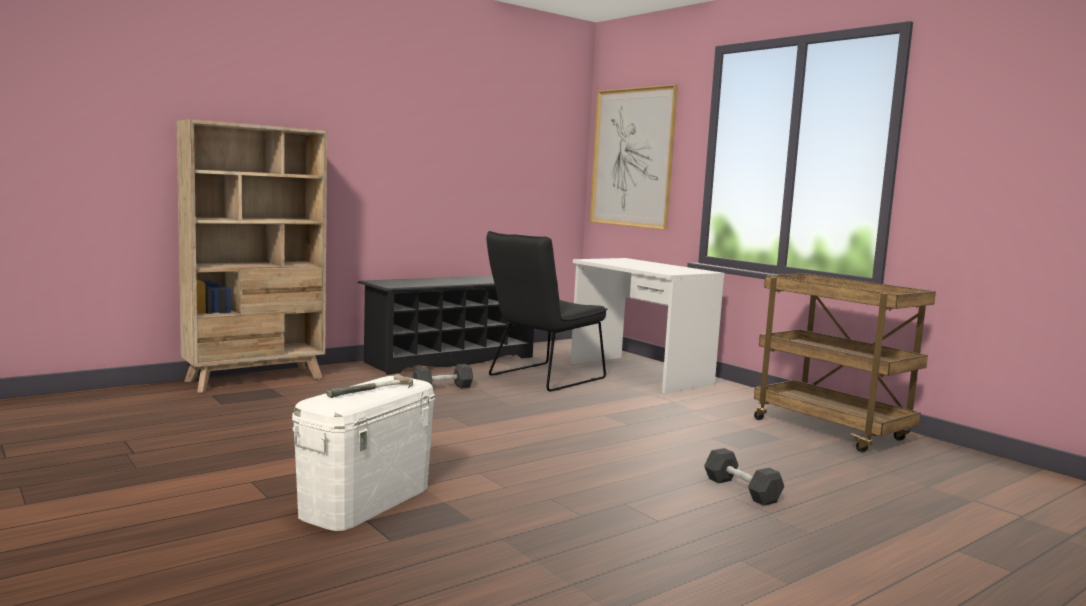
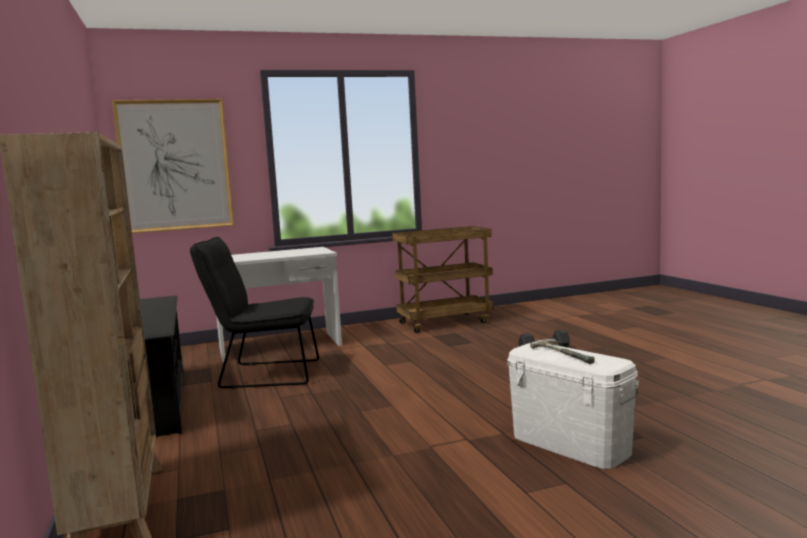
camera: 70 degrees left, 0 degrees up
(442, 388) = (263, 410): black dumbbell -> none
(541, 378) = (263, 374): black chair -> black chair turned 120 degrees clockwise

